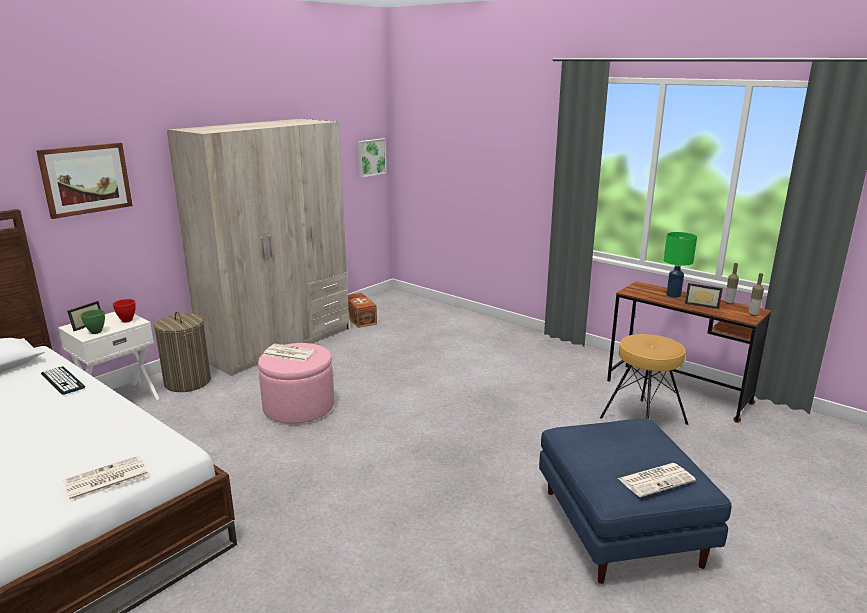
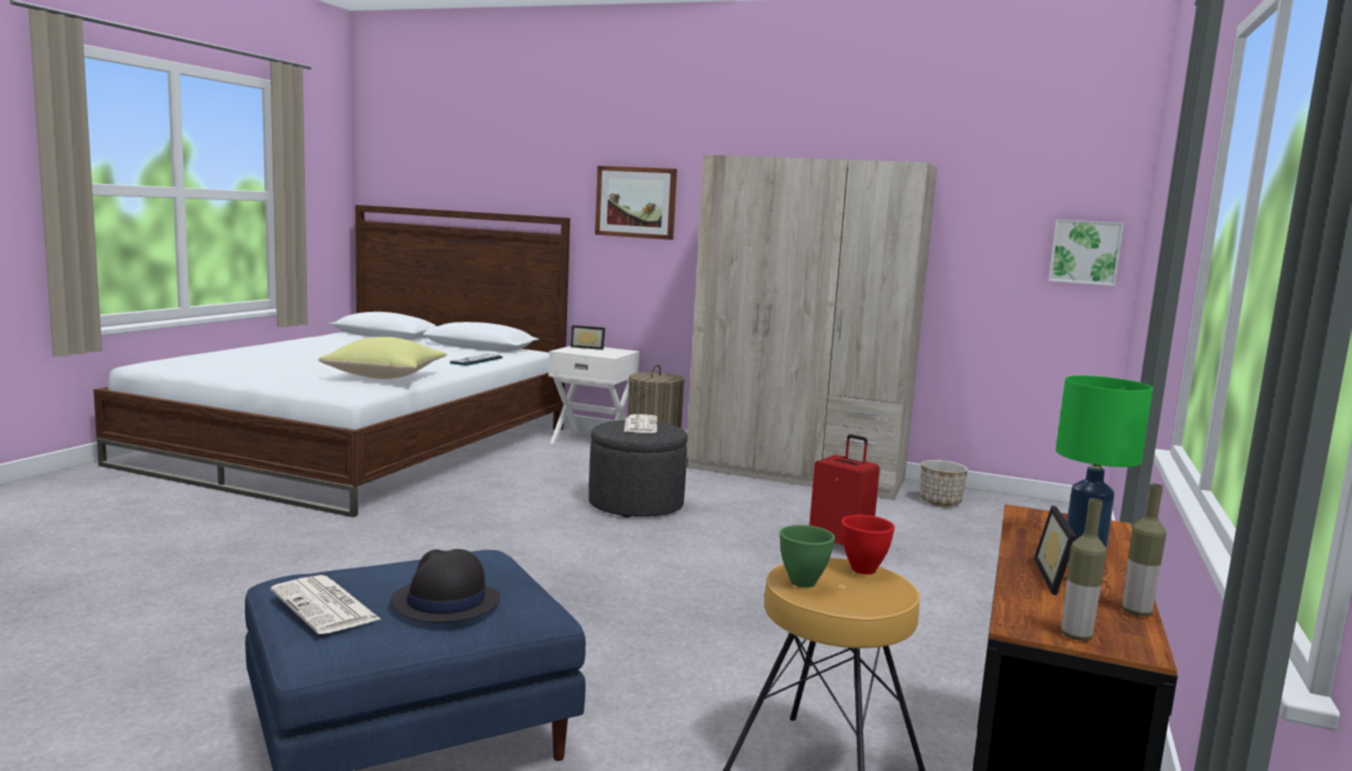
camera: 70 degrees right, 10 degrees down
(96, 332) = (573, 351): green bowl -> green bowl (802, 583)
(102, 431) = (386, 377): none -> yellow pillow
(105, 480) = (303, 385): newspaper -> none
(127, 320) = (610, 354): red bowl -> red bowl (865, 570)
(299, 407) = (636, 504): pink ottoman -> grey ottoman
(360, 318) = (940, 502): brown storage box -> planter
(411, 360) = (841, 546): none -> red suitcase
(645, 444) = (445, 602): none -> black hat

